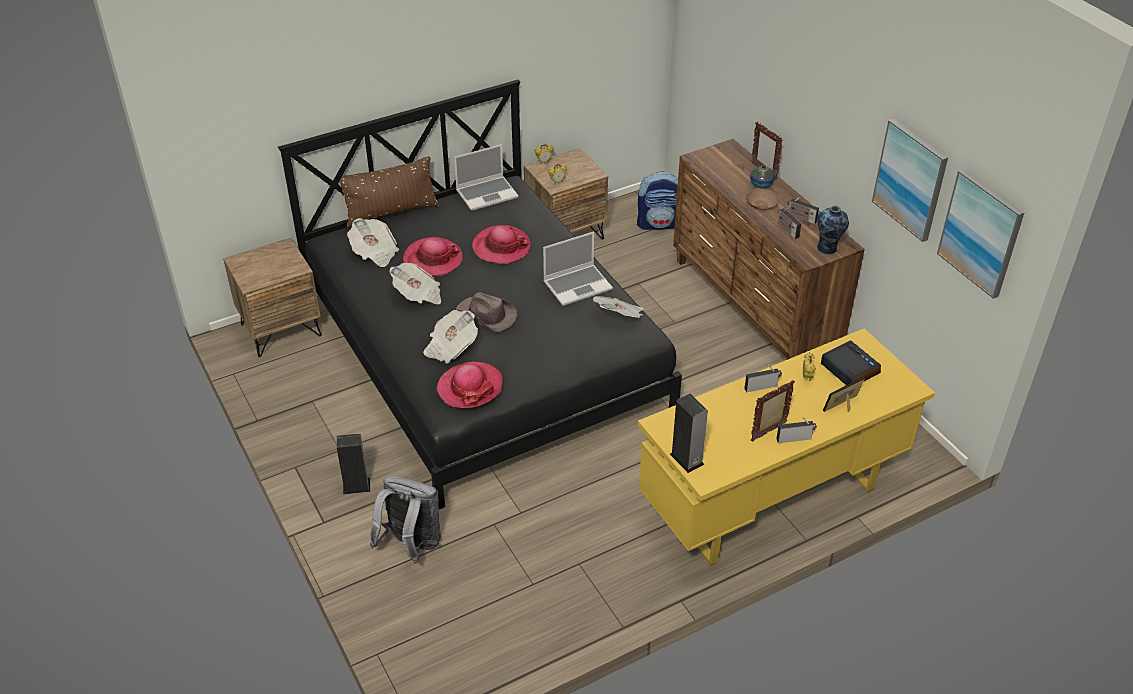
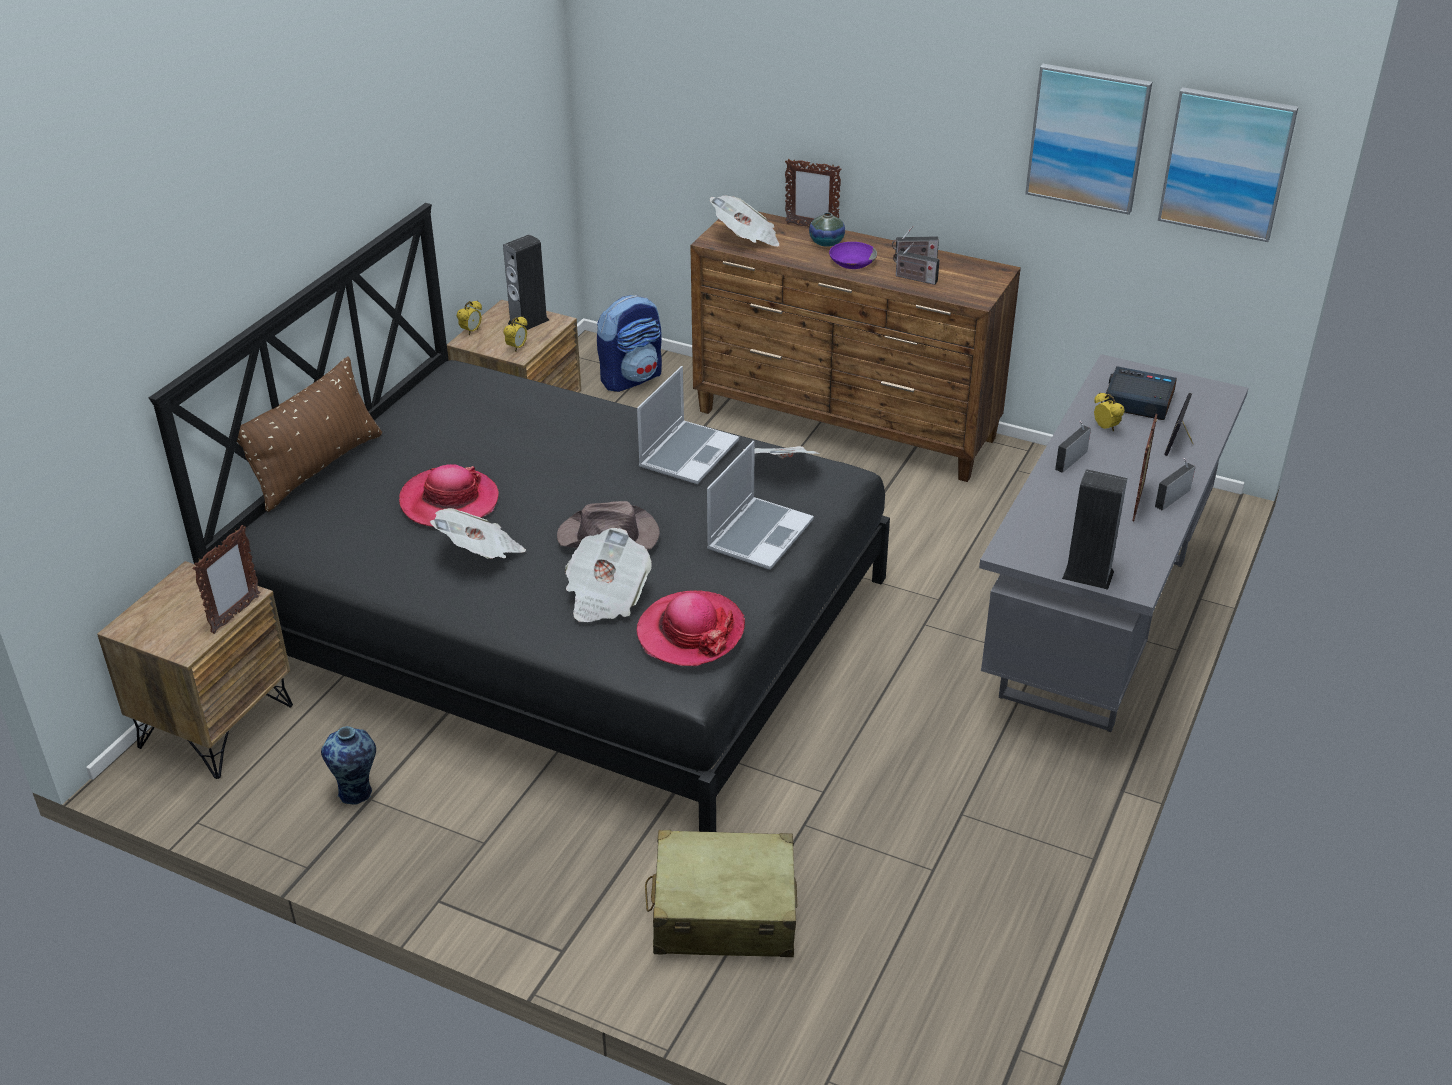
camera: 35 degrees left, 5 degrees down
(285, 276) = (235, 615): none -> picture frame
(356, 486) = (560, 877): speaker -> speaker (528, 322)
(374, 253) = (350, 527): newspaper -> newspaper (746, 239)
(411, 546) = (723, 912): grey backpack -> beige suitcase
(487, 194) = (436, 394): laptop -> laptop (759, 534)
(501, 247) = (532, 449): hat -> none
(761, 204) = (851, 262): brown bowl -> purple bowl
(772, 501) = (1097, 627): yellow desk -> grey desk
(828, 249) = (983, 281): vase -> vase (357, 793)

